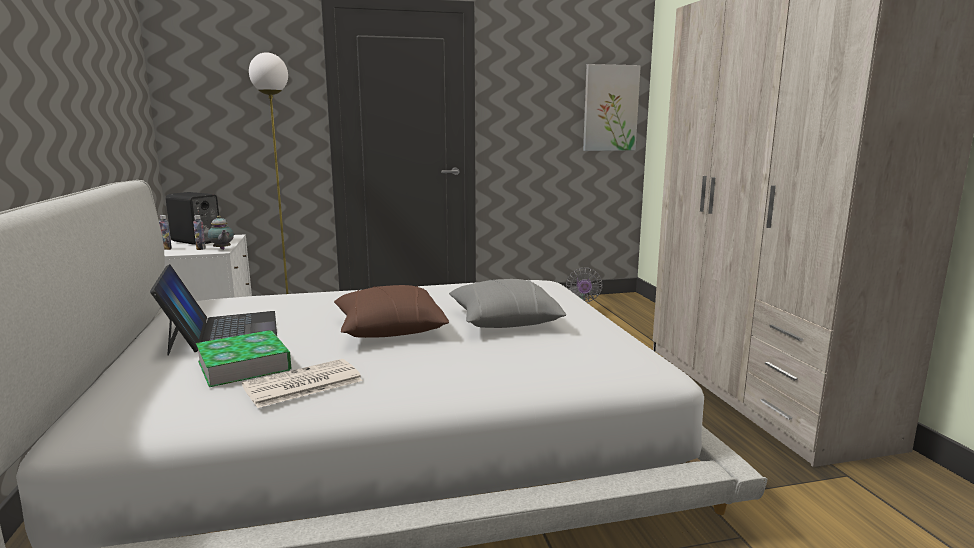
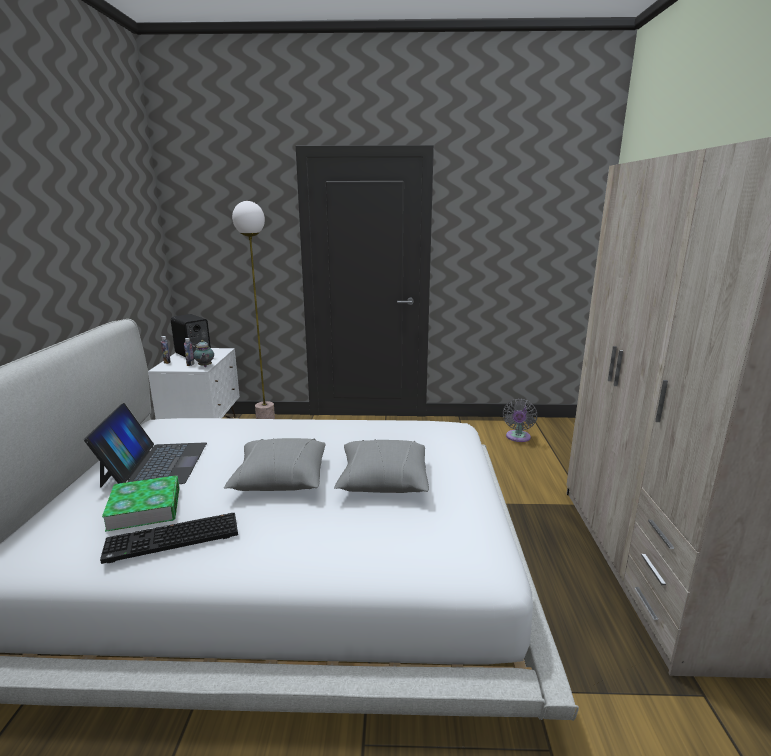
camera: 15 degrees right, 5 degrees up
(302, 384) = (171, 540): newspaper -> keyboard
(389, 329) = (280, 479): brown pillow -> grey pillow
(610, 108) = (566, 244): picture -> none

